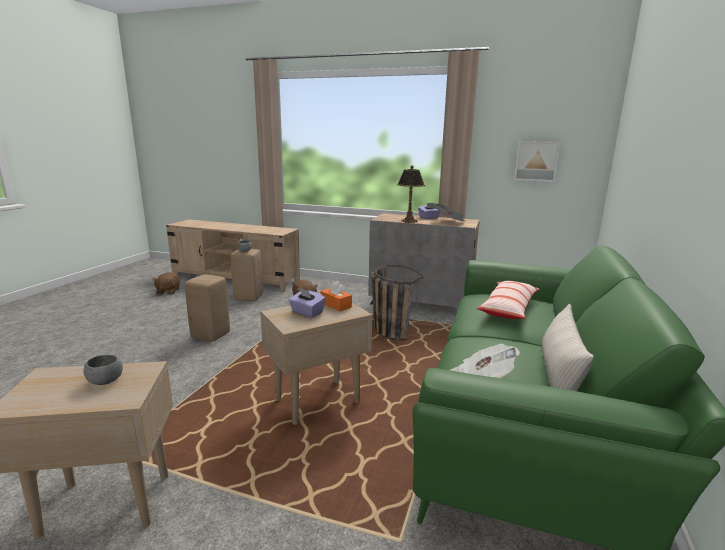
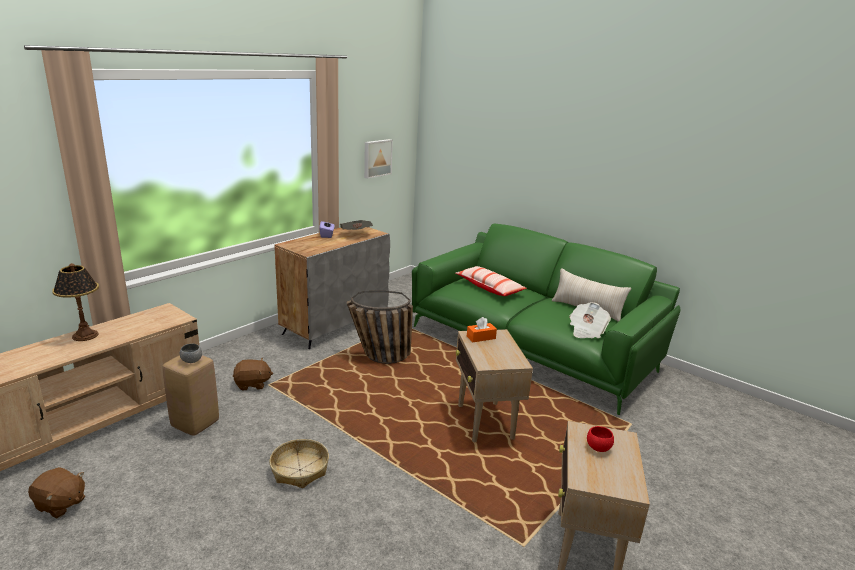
camera: 70 degrees left, 5 degrees up
(105, 381) = (598, 447): grey bowl -> red bowl
(210, 335) = (300, 470): beige stool -> basket
(307, 312) = (492, 351): purple tissue box -> none
(409, 221) = (333, 245): table lamp -> table lamp (85, 335)

